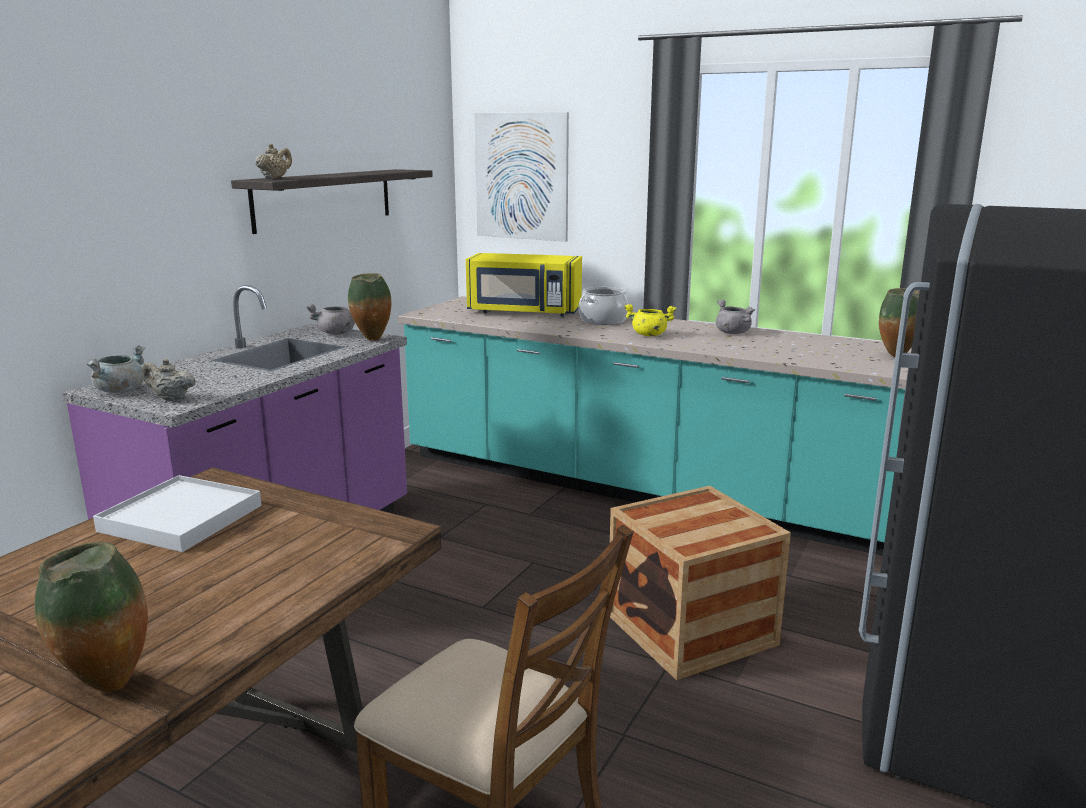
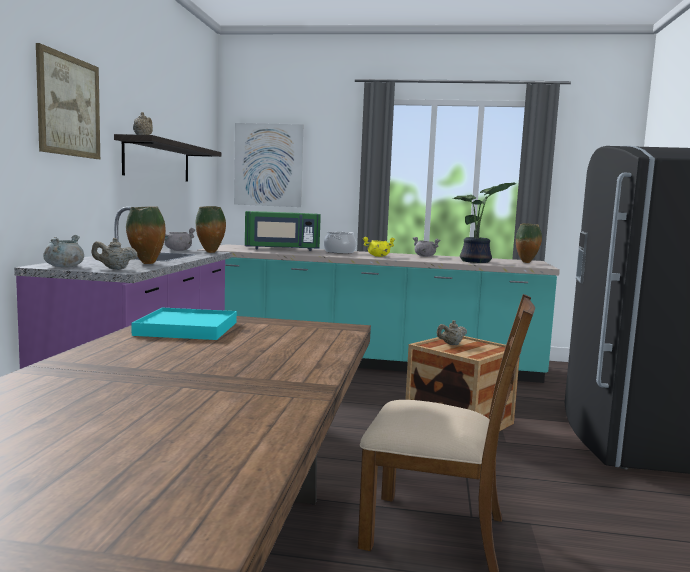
camera: 20 degrees left, 10 degrees down
(106, 687) = (273, 387): vase -> vase (146, 263)
(140, 162) = (69, 106): none -> picture
(181, 518) = (187, 329): white tray -> turquoise tray
(523, 312) = (282, 249): yellow microwave -> green microwave
(683, 513) = (451, 344): none -> beige teapot
(803, 353) = (477, 261): none -> potted plant

